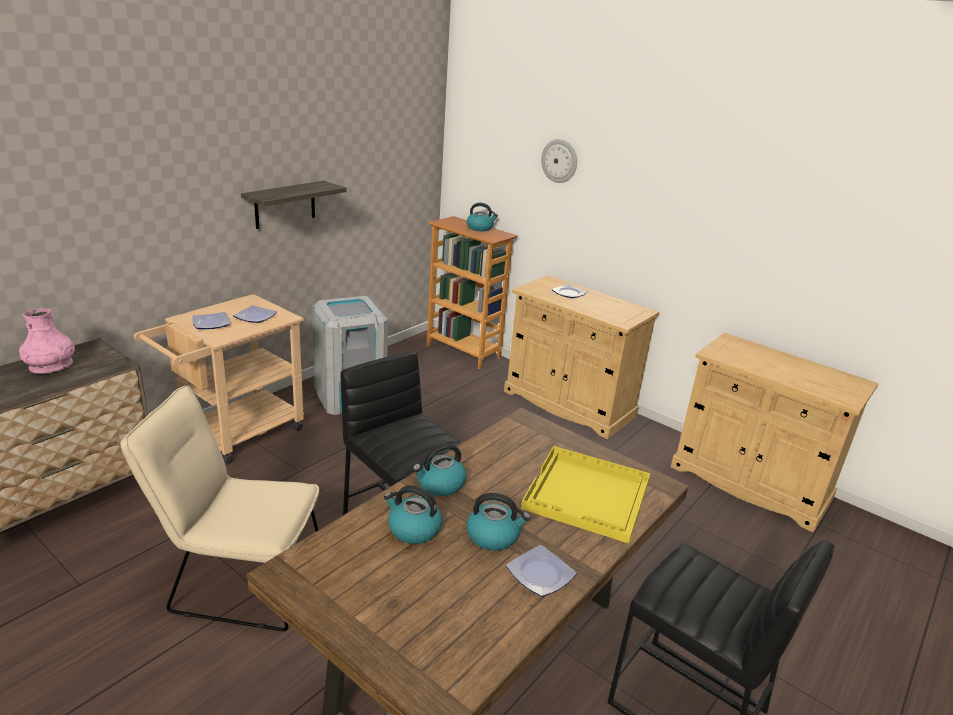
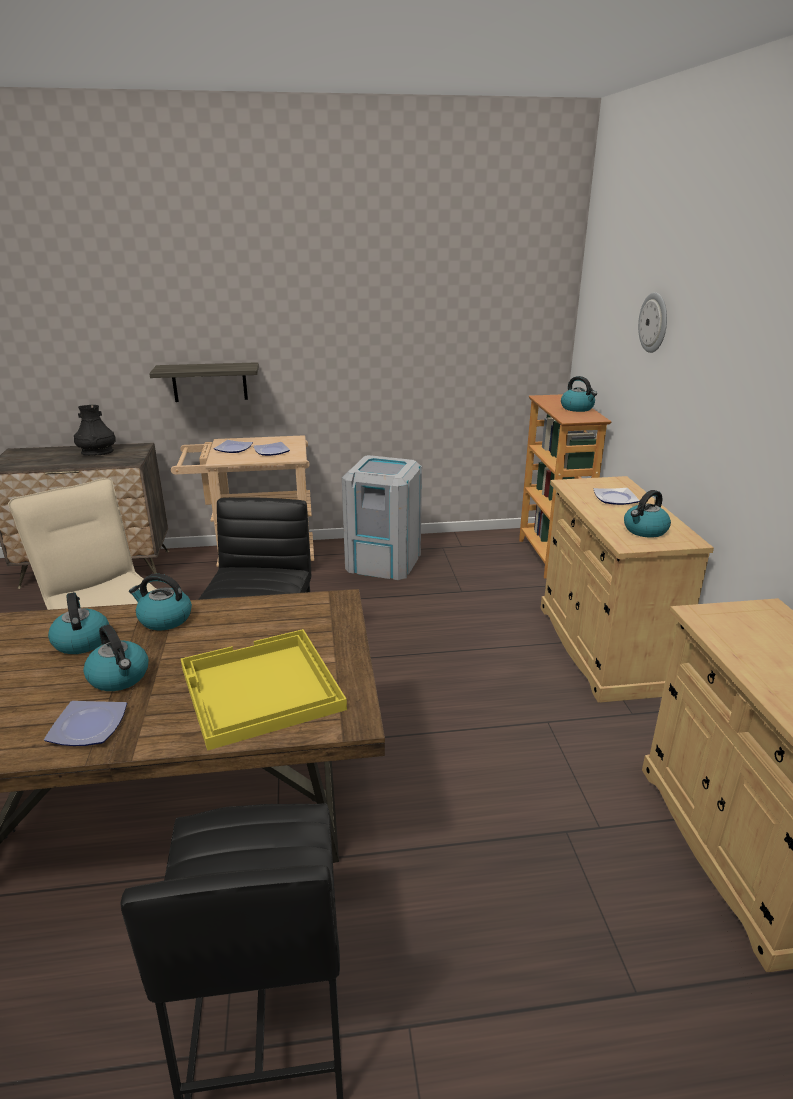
camera: 45 degrees right, 0 degrees up
(51, 366) = (97, 452): pink vase -> black vase
(285, 204) = (346, 352): shelf -> shelf (209, 382)
(616, 311) = (645, 530): none -> kettle

